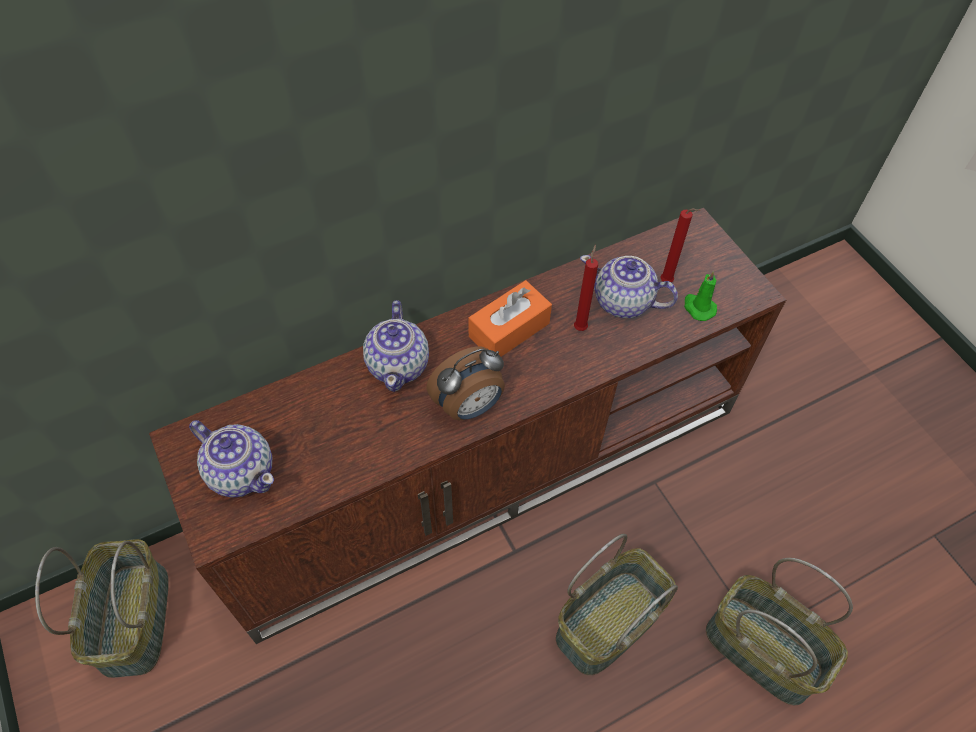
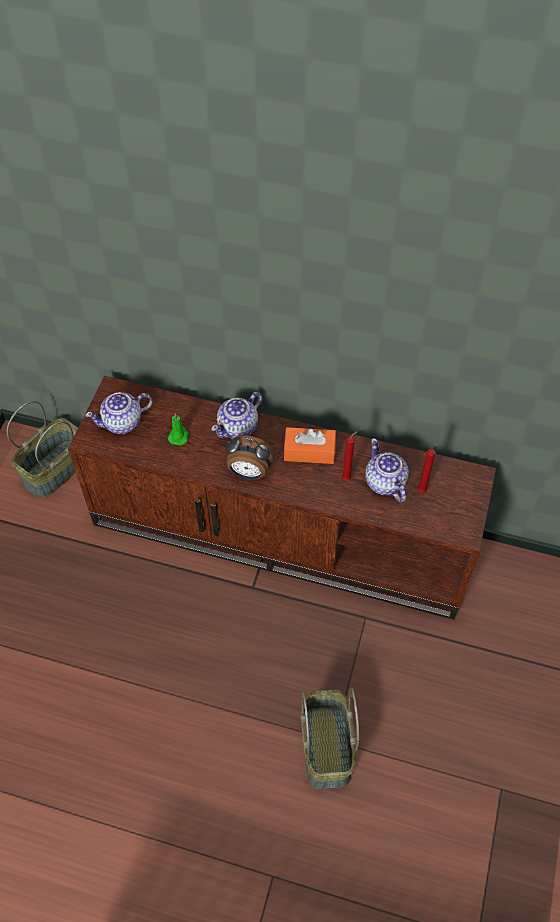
camera: 45 degrees right, 0 degrees up
(241, 471) = (123, 422): teapot -> teapot turned 75 degrees clockwise
(608, 621) = (262, 660): basket -> none
(698, 307) = (423, 517): green candle -> green candle (179, 436)

